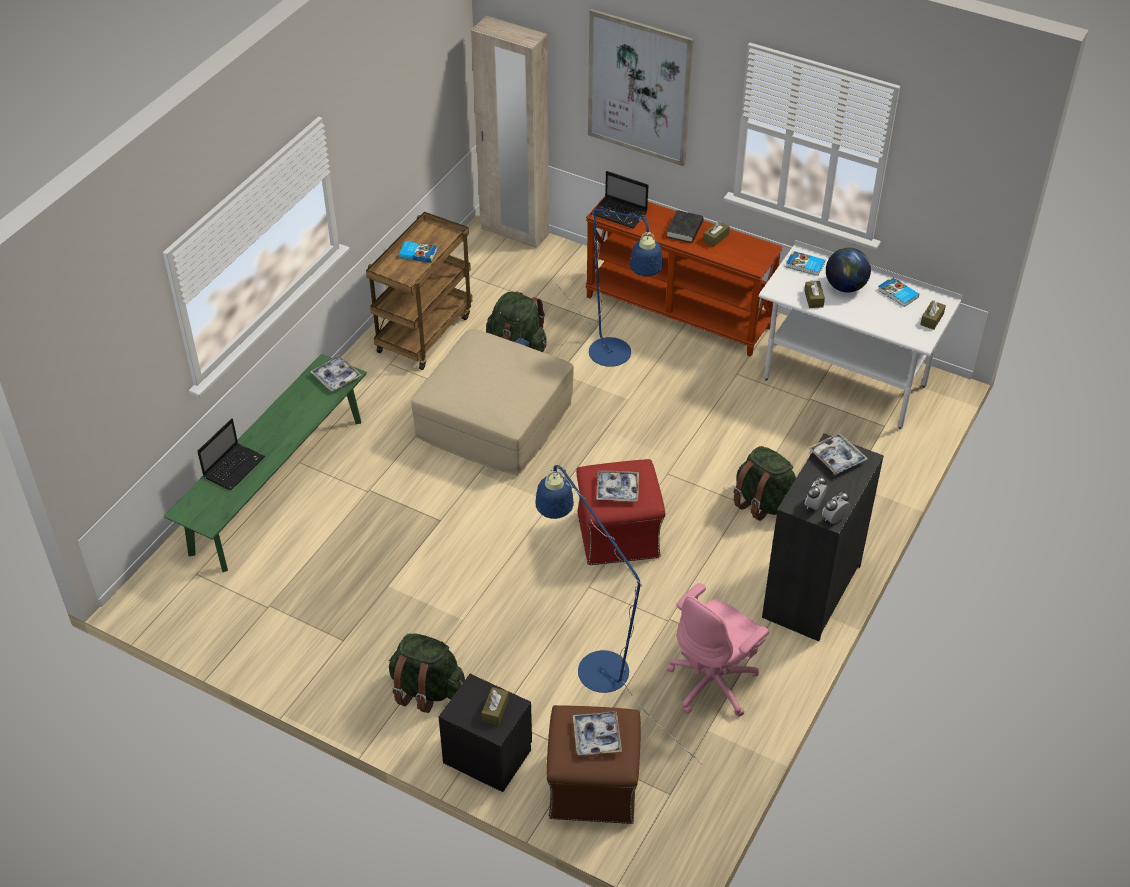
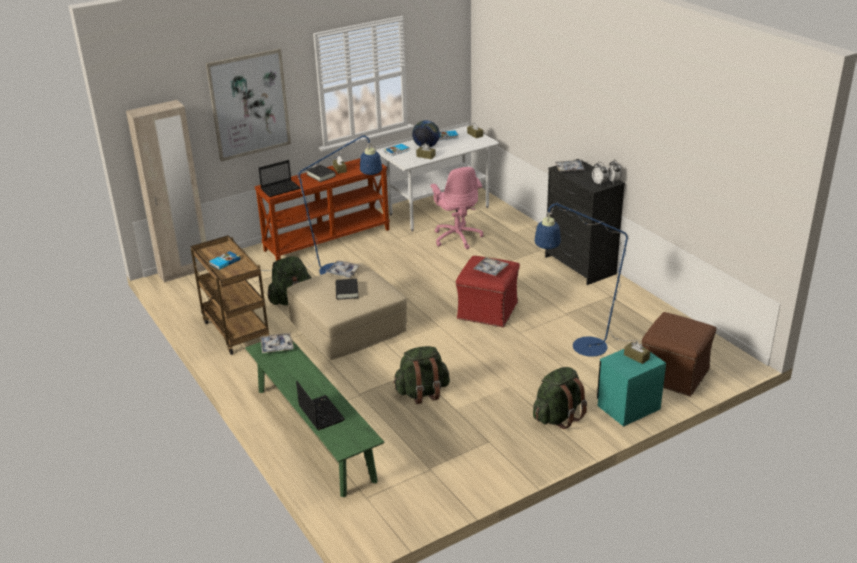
camera: 60 degrees left, 15 degrees down
(483, 381) = (347, 291): none -> black book
(487, 756) = (628, 407): black nightstand -> turquoise nightstand
(597, 737) = (679, 327): tray -> tray (343, 272)
(714, 682) = (623, 313): pink office chair -> pink office chair (457, 237)
(764, 503) = (504, 259): green backpack -> green backpack (422, 393)

